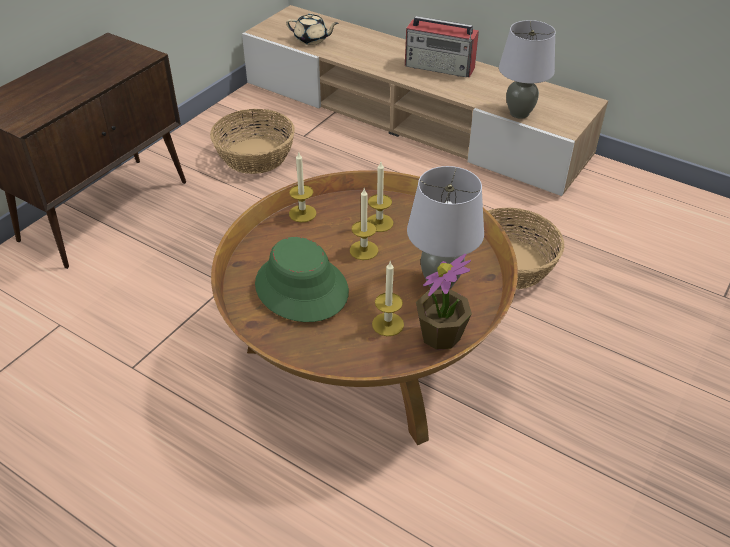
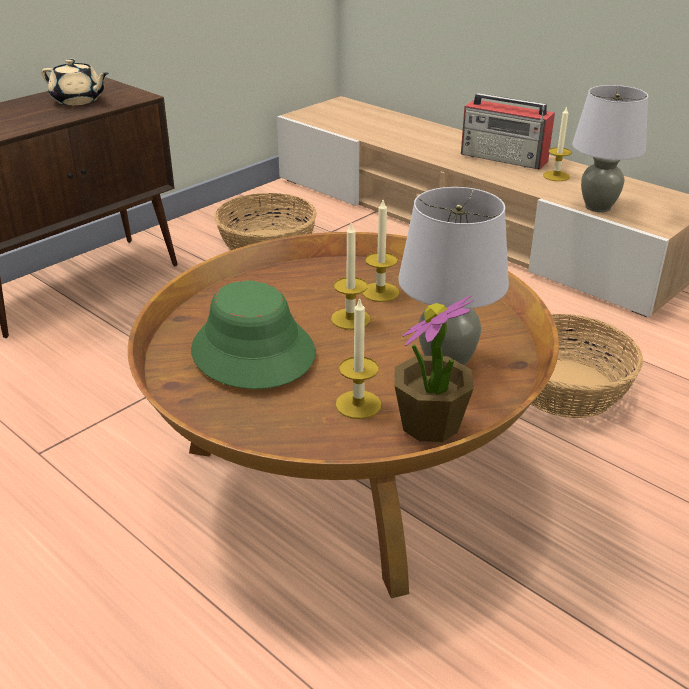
camera: 10 degrees right, 10 degrees down
(302, 213) = (282, 273): candle -> candle (556, 176)
(312, 39) = (356, 125): beige teapot -> beige teapot (78, 100)

